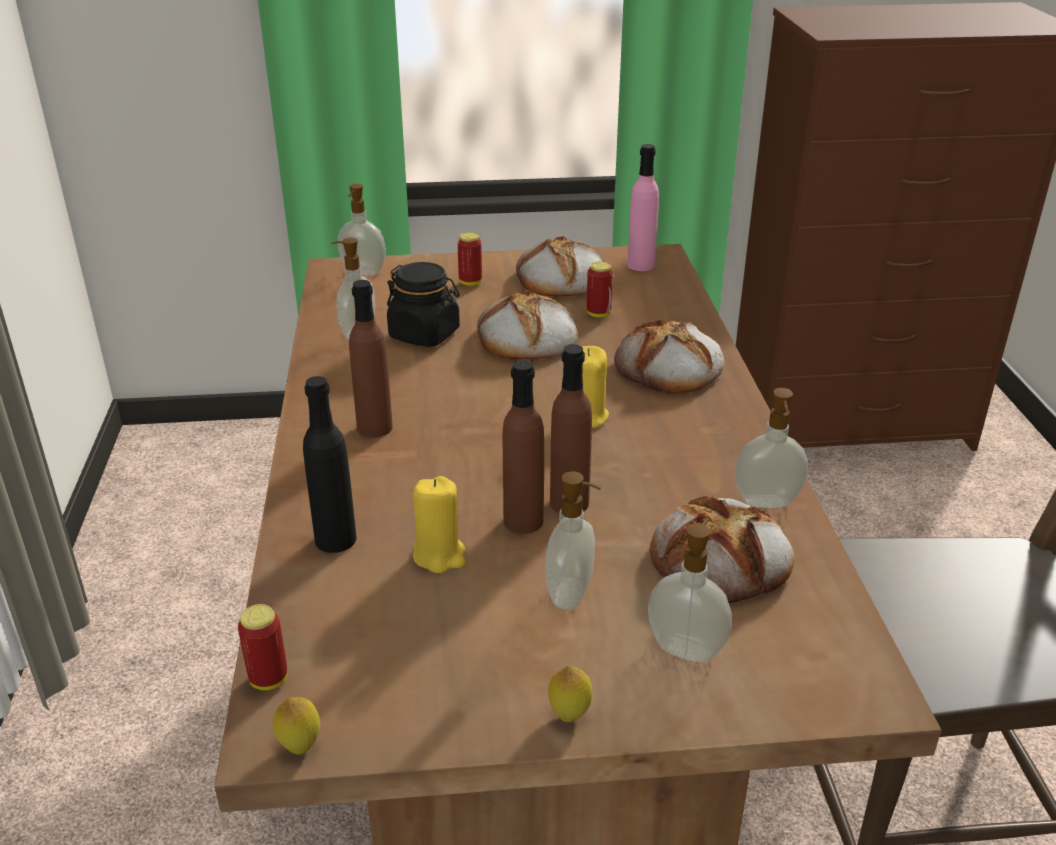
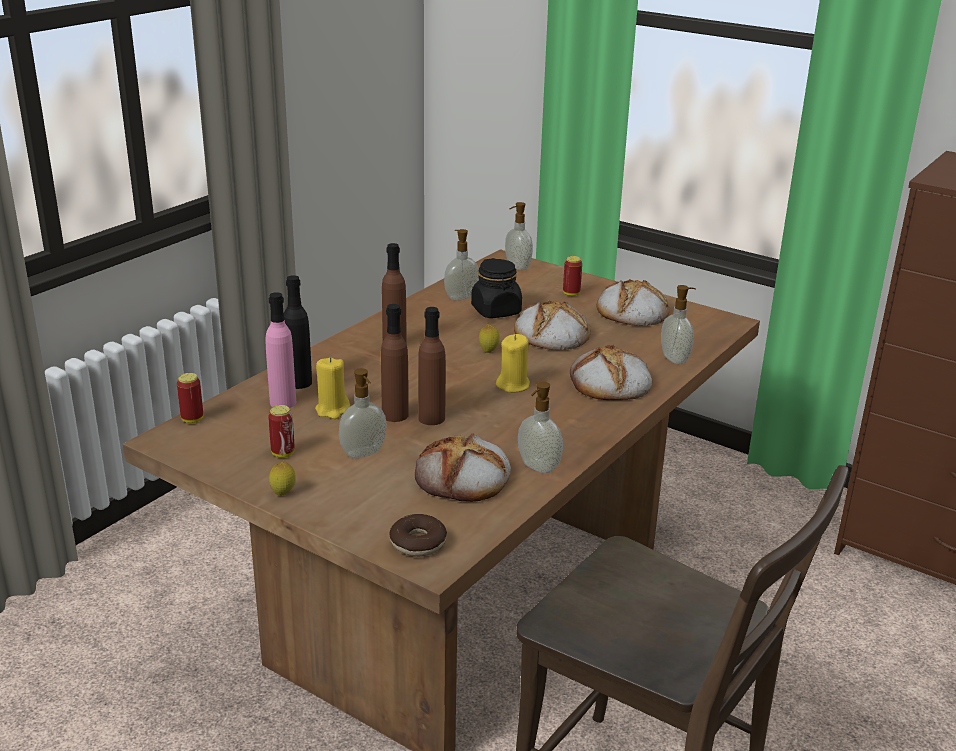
camera: 40 degrees right, 5 degrees down
(300, 746) = (168, 447): lemon -> lemon (488, 351)
(598, 314) = (620, 339): can -> can (283, 453)
(640, 265) = (702, 322): pink bottle -> pink bottle (283, 402)
(686, 648) = (378, 500): soap dispenser -> soap dispenser (675, 359)
(817, 677) = (418, 543): none -> donut

